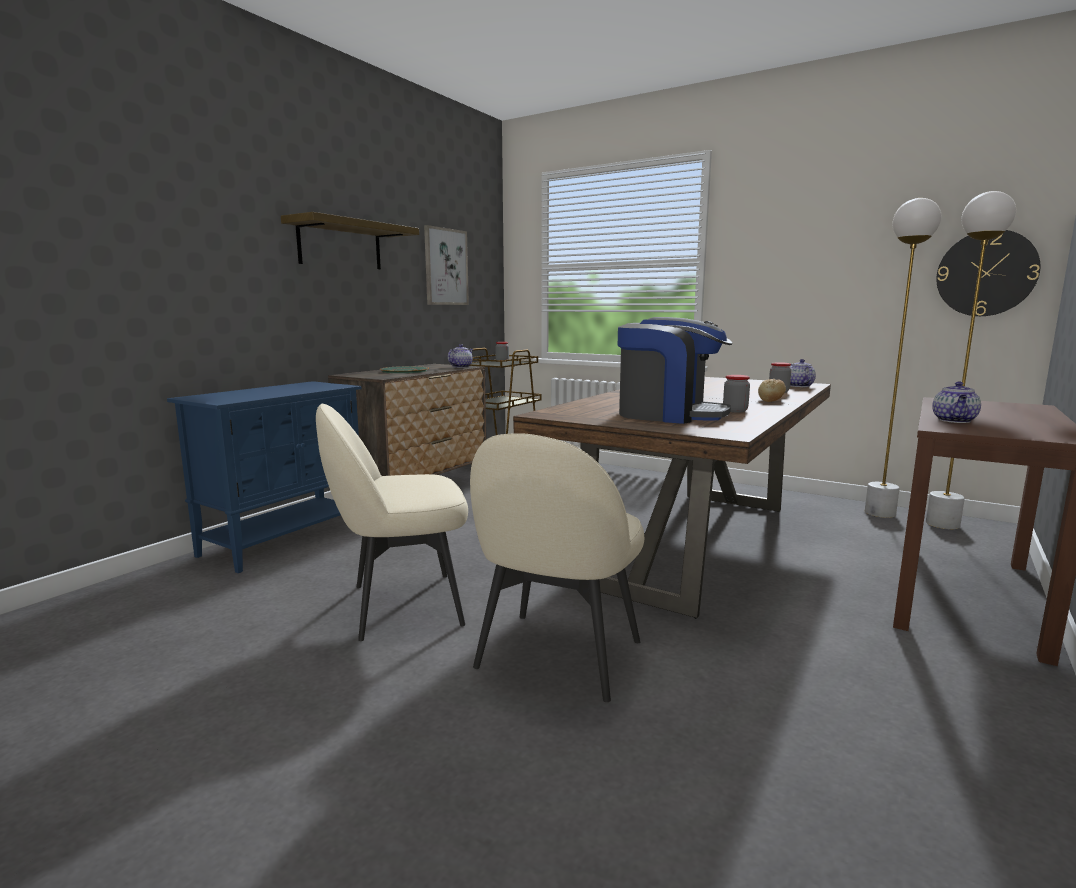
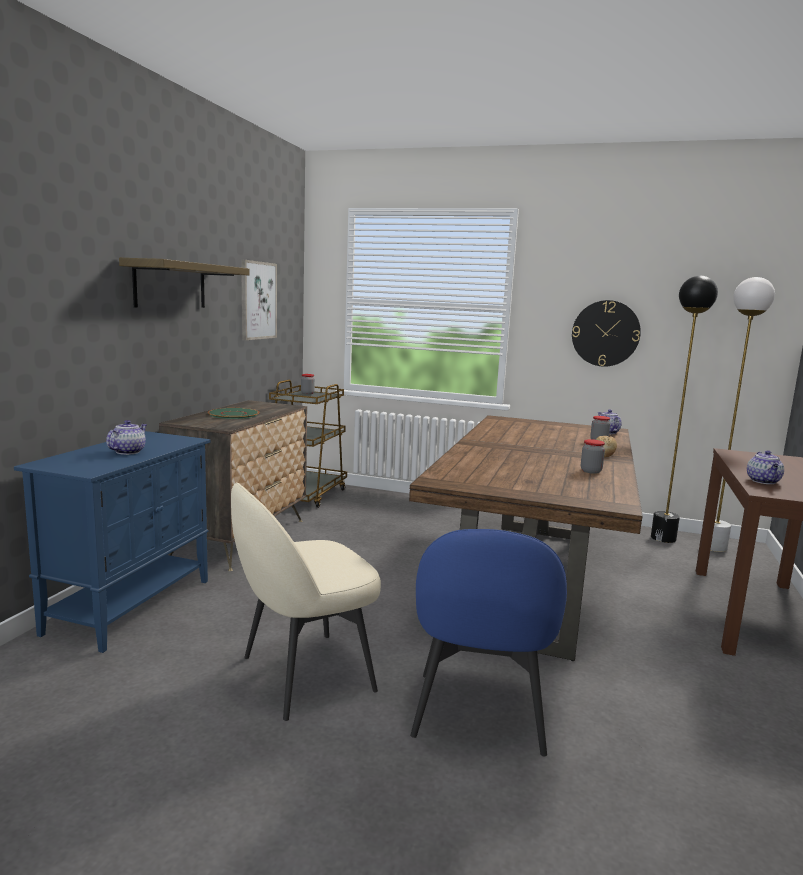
camera: 15 degrees left, 0 degrees up
(461, 367) = (284, 407): teapot -> teapot (128, 451)
(557, 657) = (479, 715): beige chair -> blue chair
(669, 415) = (544, 479): coffee machine -> none
(880, 513) = (663, 538): white floor lamp -> black floor lamp
(986, 273) = (745, 339): wall clock -> wall clock (605, 333)

